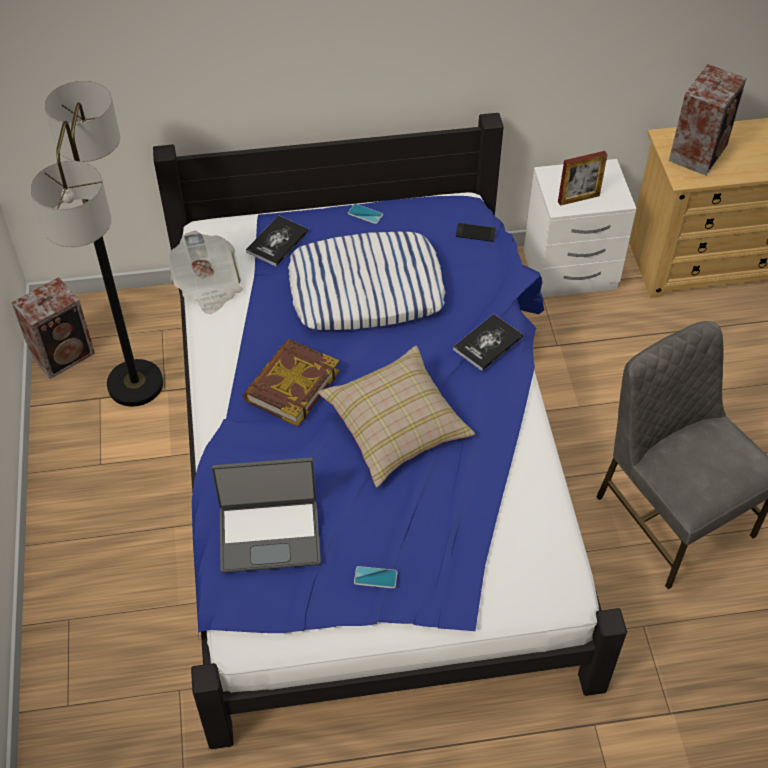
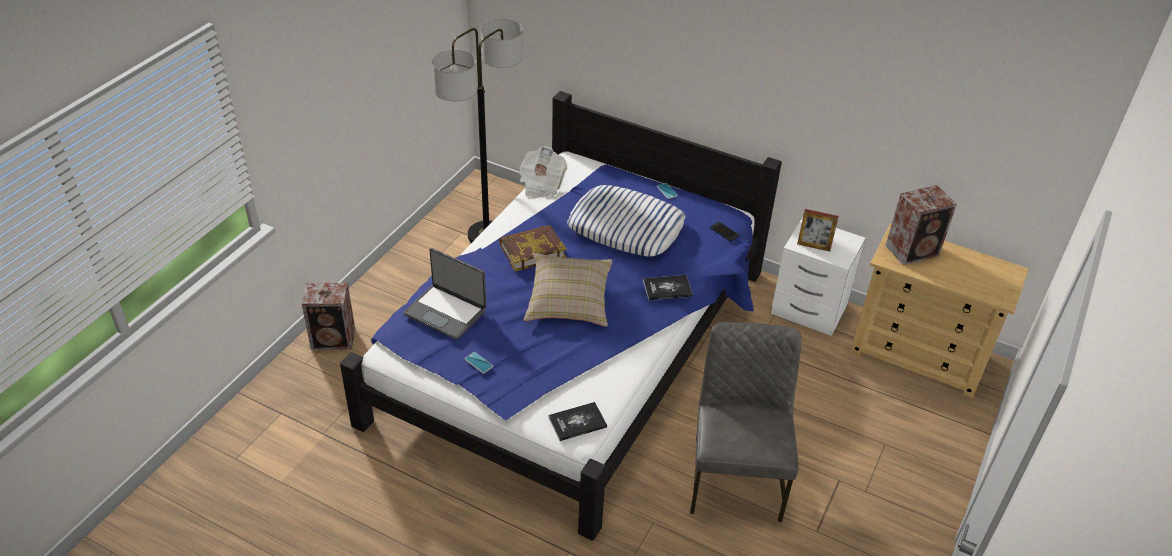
camera: 35 degrees right, 10 degrees down
(65, 354) = (465, 202): speaker -> speaker (334, 339)
(277, 242) = (600, 180): book -> book (577, 422)

